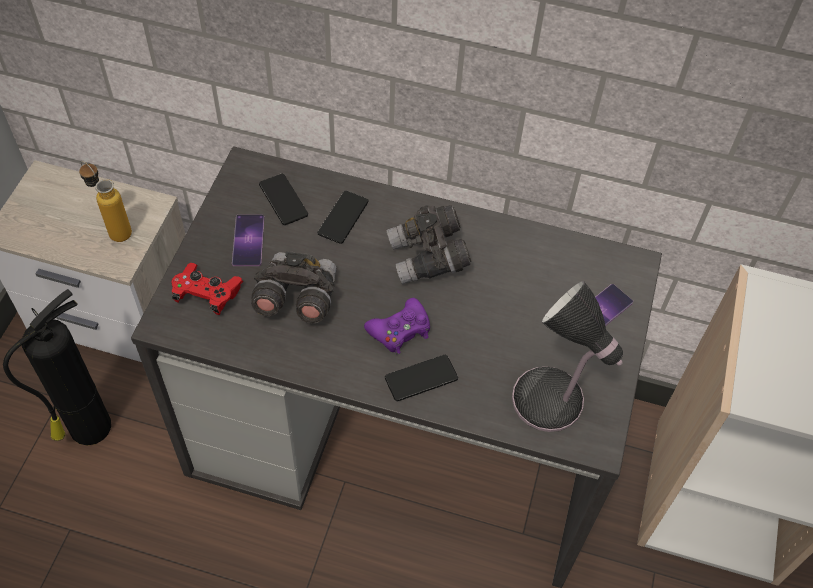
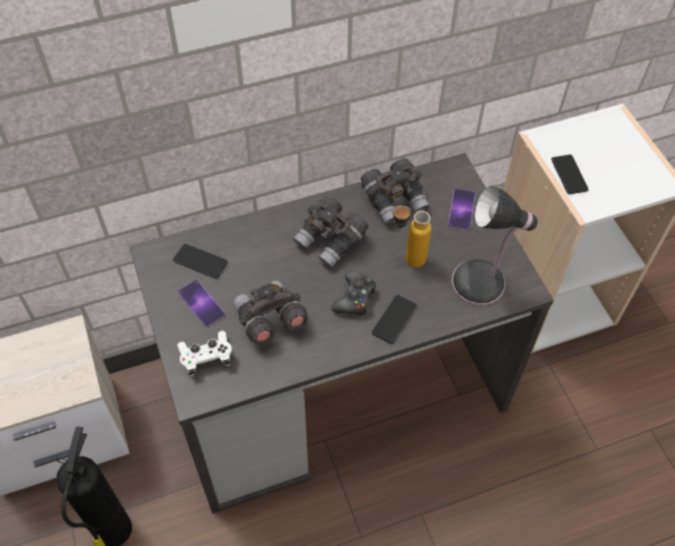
camera: 35 degrees left, 0 degrees up
(114, 229) = (54, 366): bottle -> bottle (406, 259)
(207, 294) = (206, 357): red game controller -> white game controller
(343, 217) = (252, 248): phone -> phone (569, 175)
(400, 330) = (355, 298): purple game controller -> black game controller
(534, 257) = (394, 200): none -> grey binoculars

